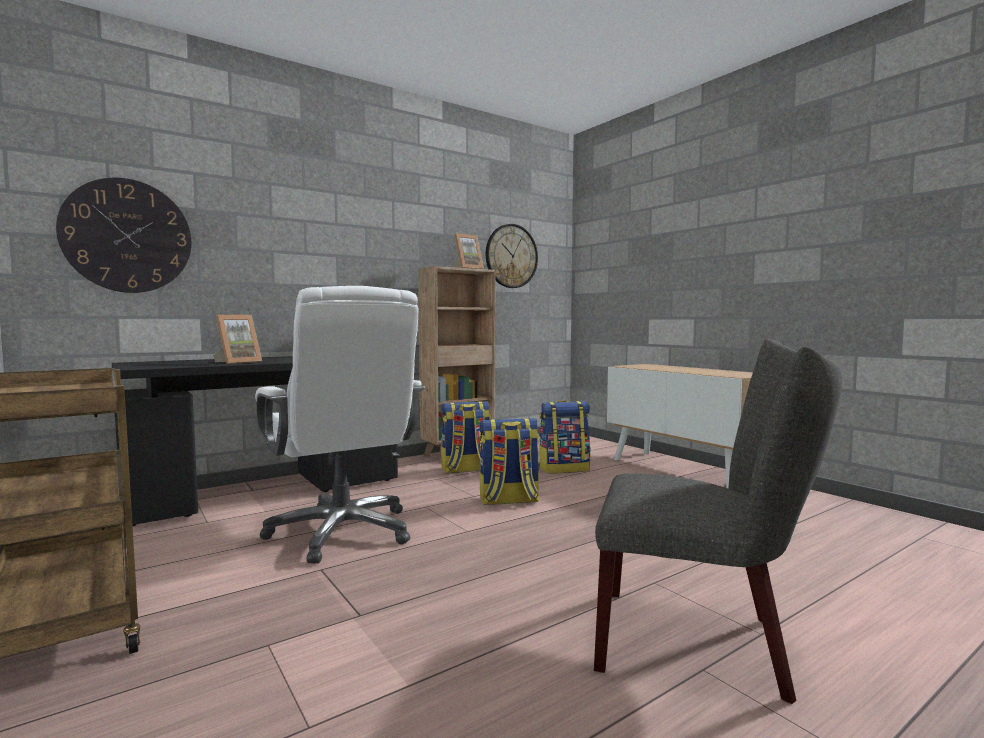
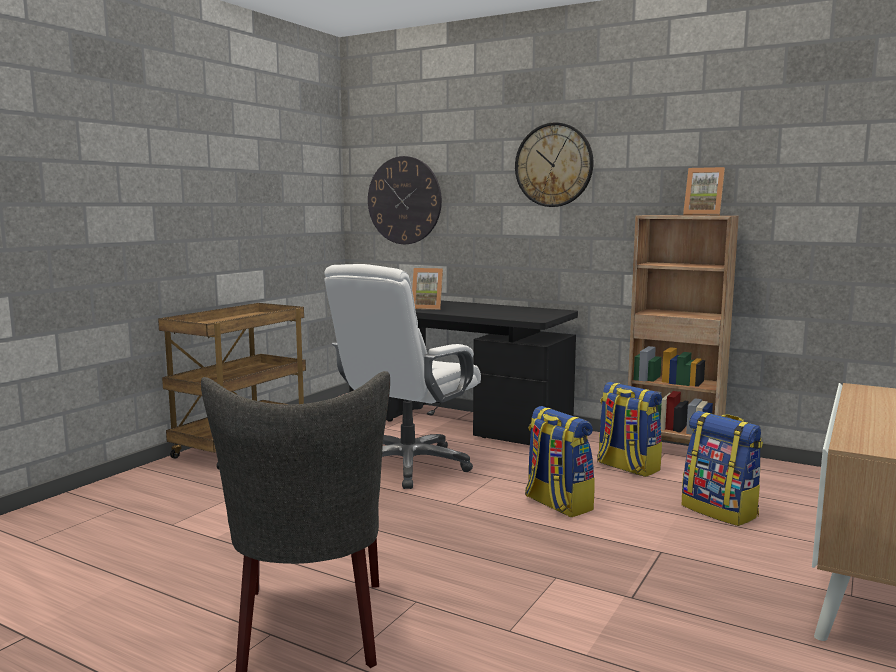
camera: 65 degrees right, 5 degrees up
(511, 256) = (817, 187): wall clock -> wall clock (554, 165)

